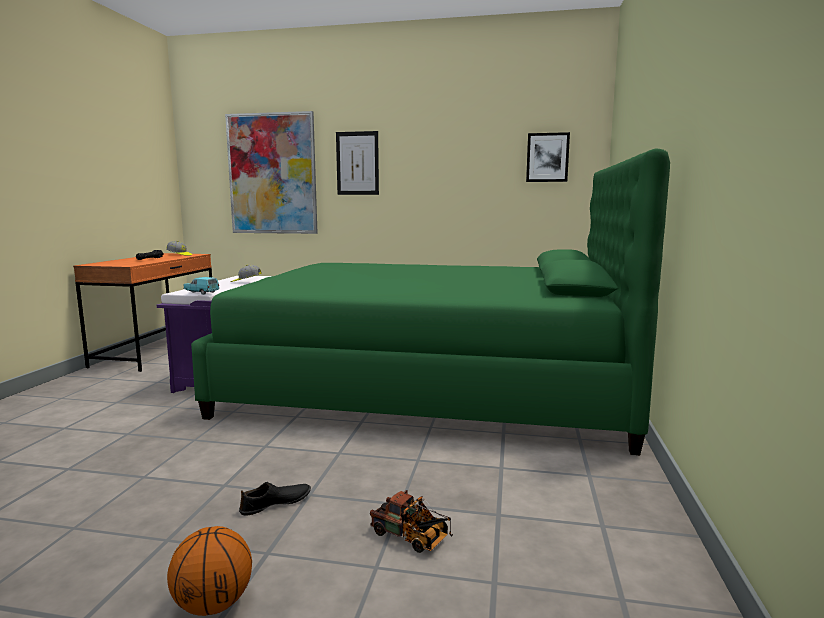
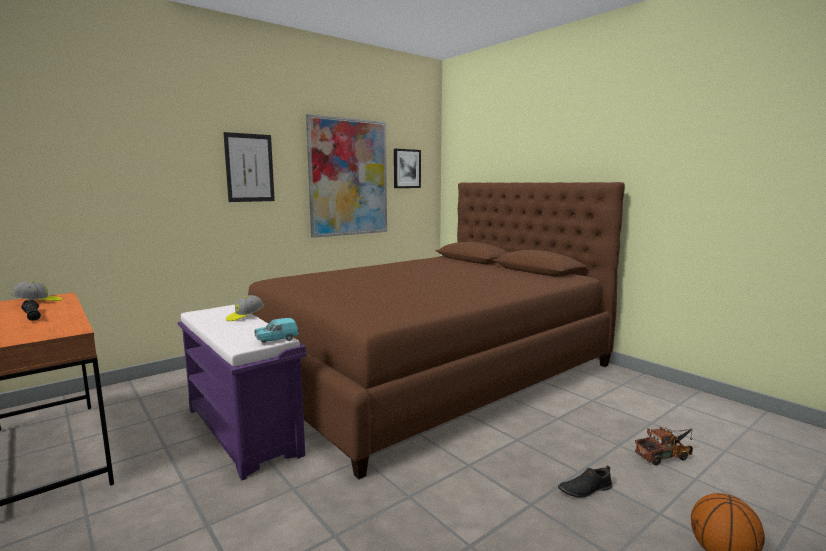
camera: 50 degrees left, 0 degrees up
(272, 174) = (137, 177): picture -> picture (348, 177)
(276, 504) = (585, 489): black shoe -> black shoe turned 120 degrees counterclockwise
(429, 385) = (430, 370): green bed -> brown bed

